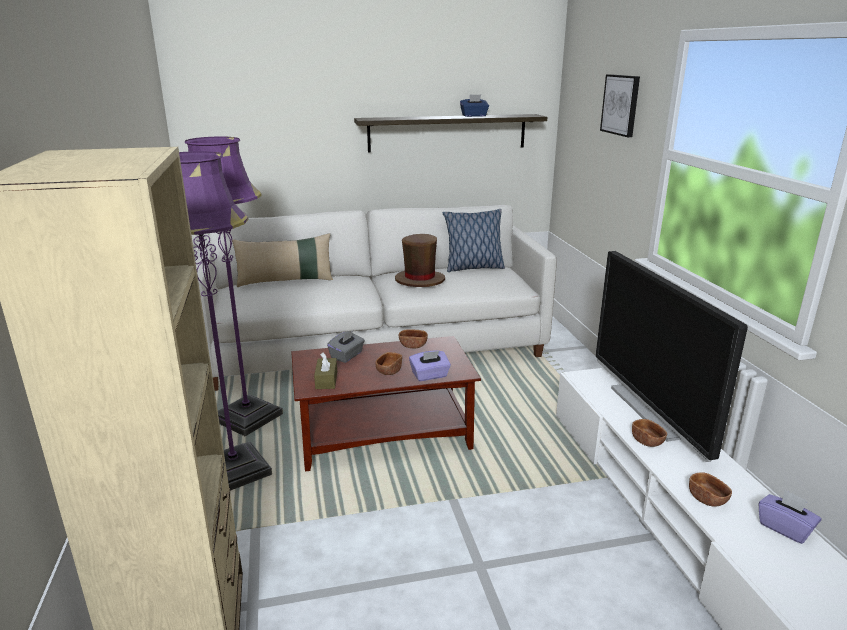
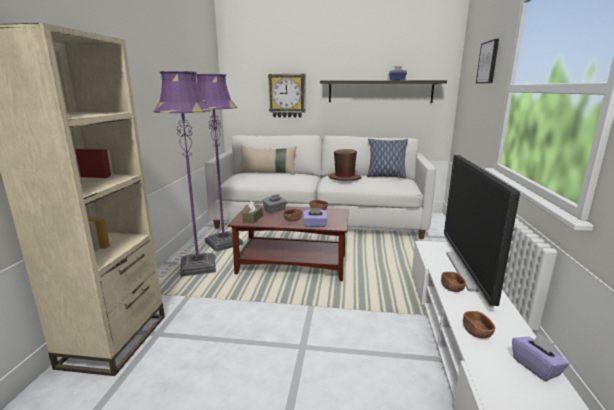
camera: 20 degrees right, 5 degrees down
(296, 144) = (287, 95): none -> wall clock

